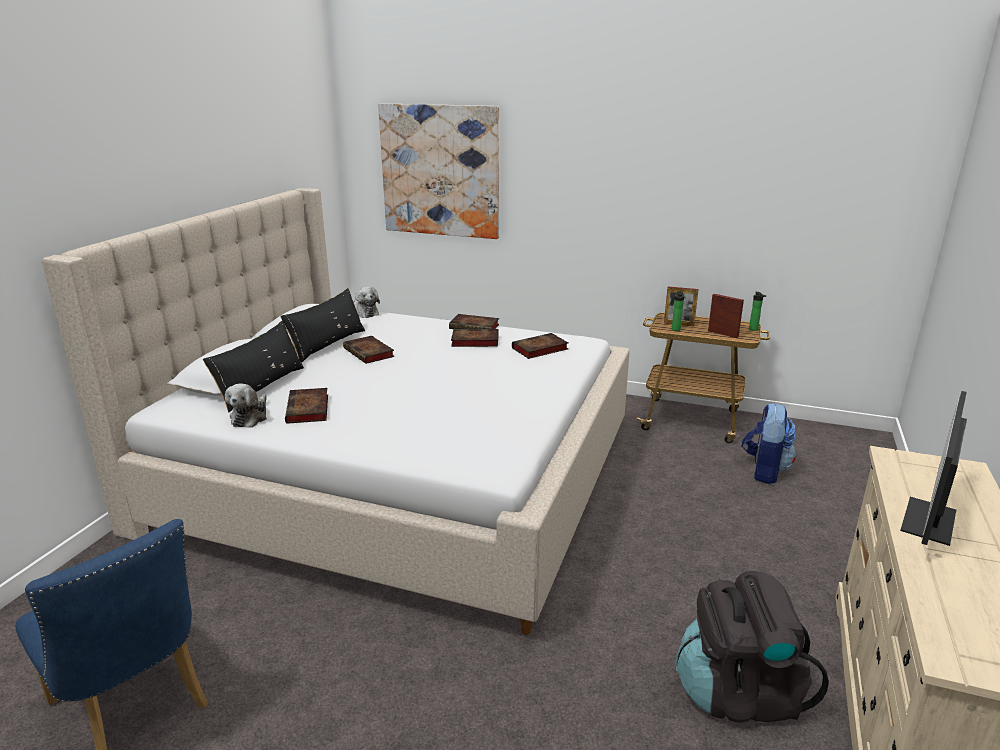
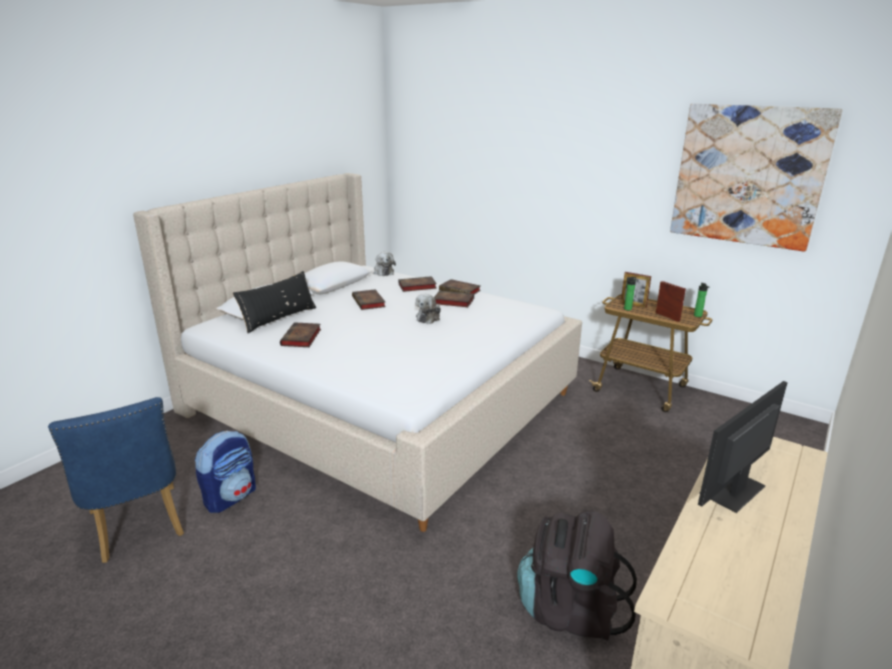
camera: 15 degrees right, 0 degrees up
(250, 417) = (260, 338): plush toy -> plush toy (429, 317)
(328, 345) = (343, 293): black pillow -> none
(440, 171) = (458, 165): picture -> picture (748, 176)
(539, 349) = (499, 313): book -> book (416, 286)
(764, 470) = (685, 439): backpack -> backpack (231, 497)

